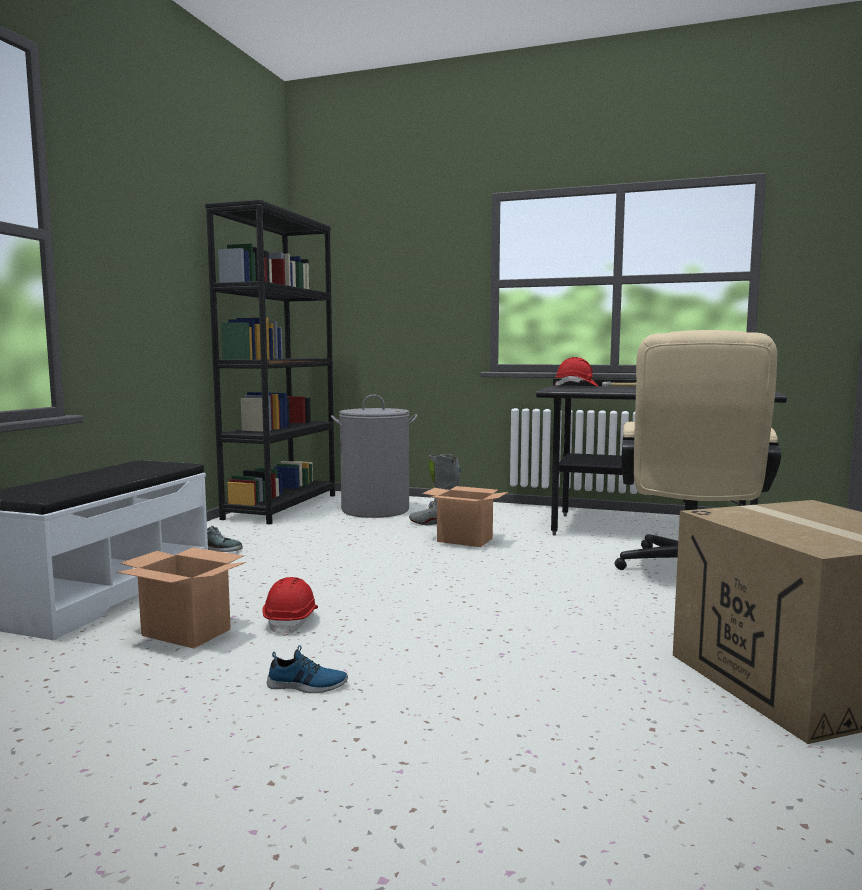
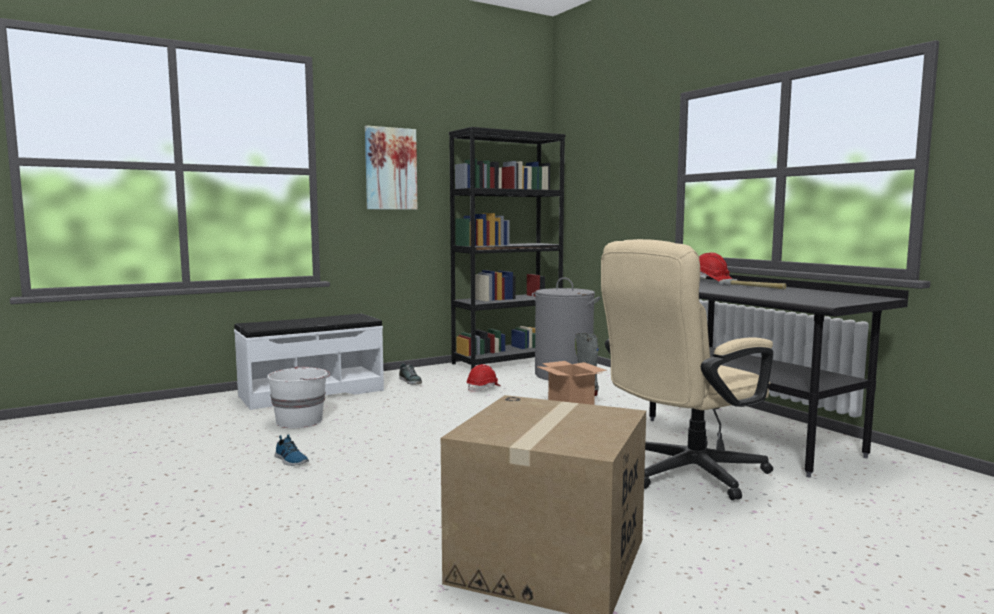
camera: 40 degrees right, 0 degrees up
(142, 245) = (390, 169): none -> picture
(185, 632) = (300, 421): cardboard box -> white bucket
(292, 621) = (354, 429): red hard hat -> red hard hat (483, 388)

